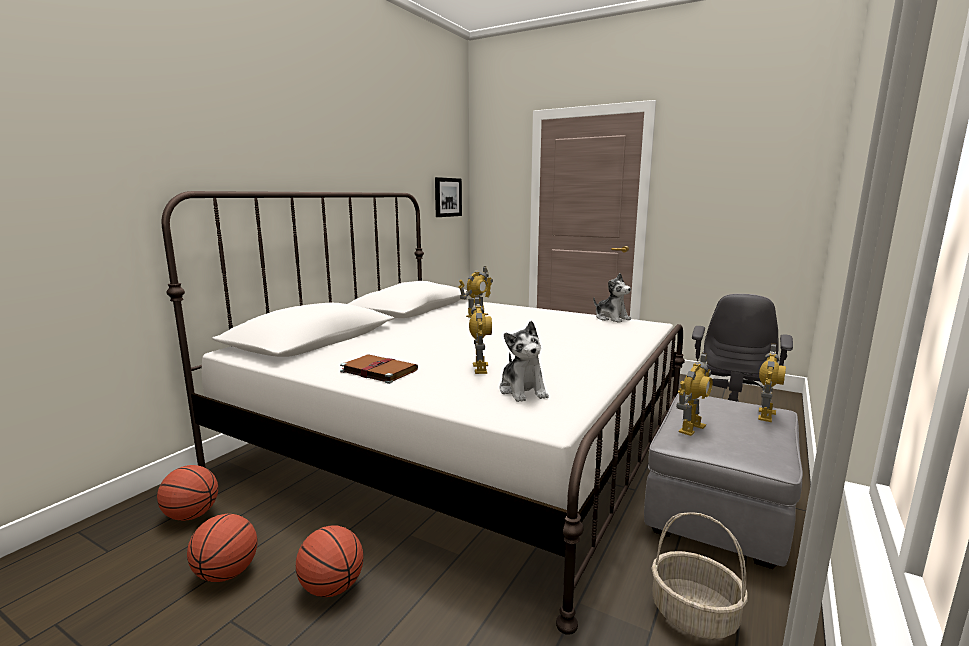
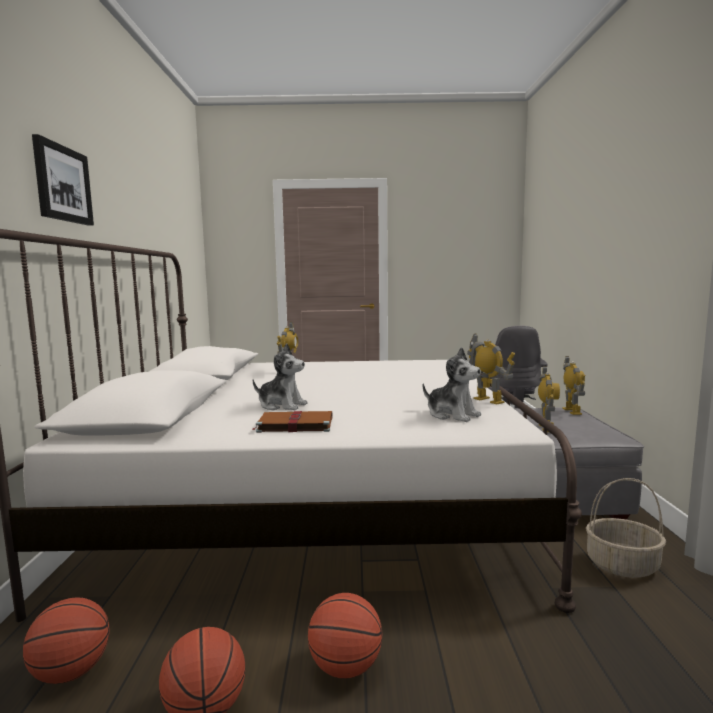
camera: 30 degrees left, 5 degrees down
(447, 197) = (192, 261): picture -> picture (62, 184)
(480, 368) = (383, 407): toy robot -> toy robot (488, 400)
(611, 318) = (406, 360): plush toy -> plush toy (281, 405)

